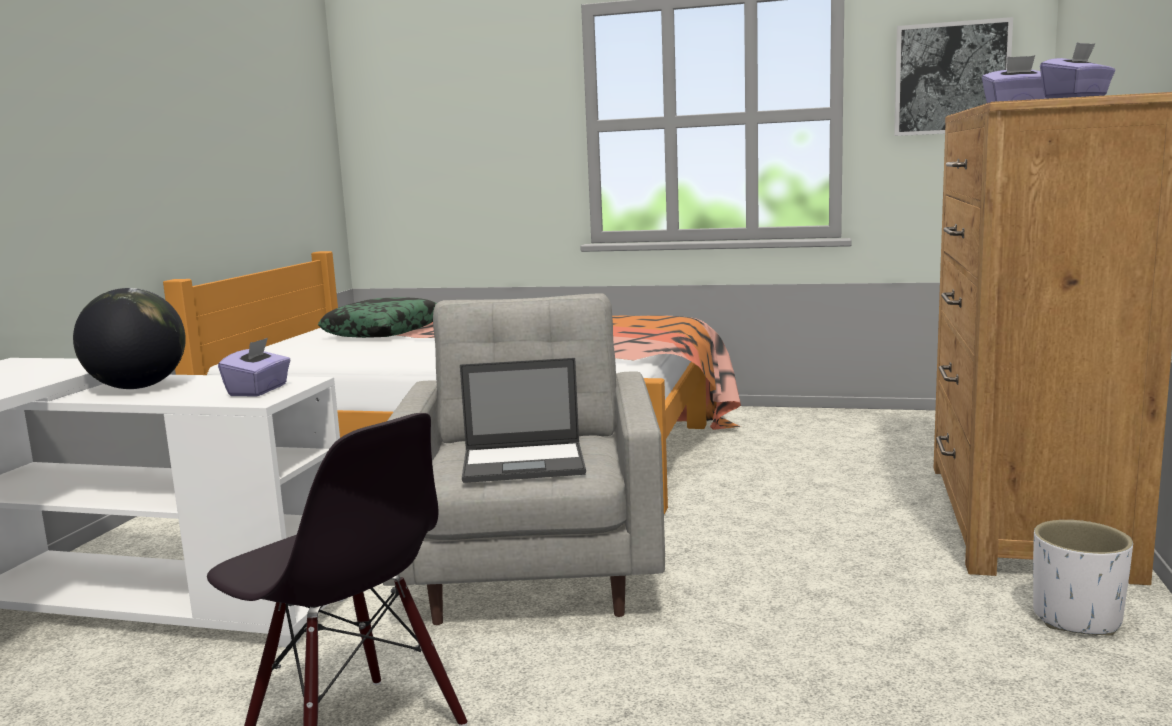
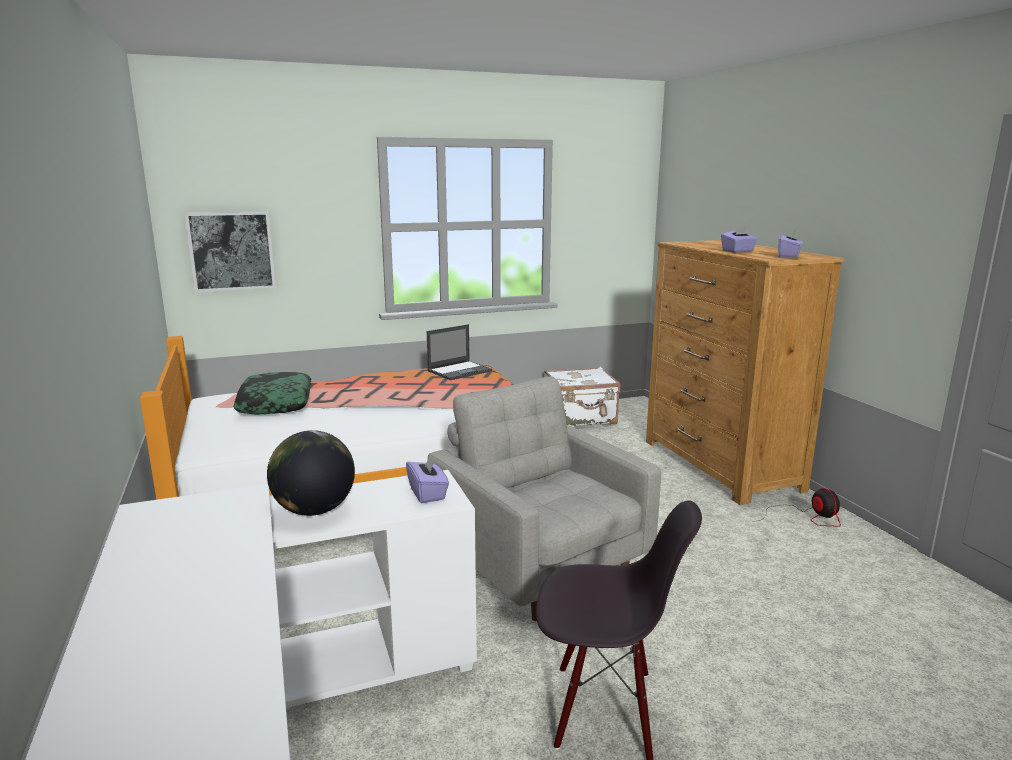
camera: 35 degrees left, 5 degrees up
(525, 463) = (575, 501): laptop -> laptop (460, 371)
(871, 426) = (580, 418): none -> white suitcase
(951, 78) = (608, 205): picture -> picture (231, 251)
(1077, 619) = (806, 518): white planter -> fan

